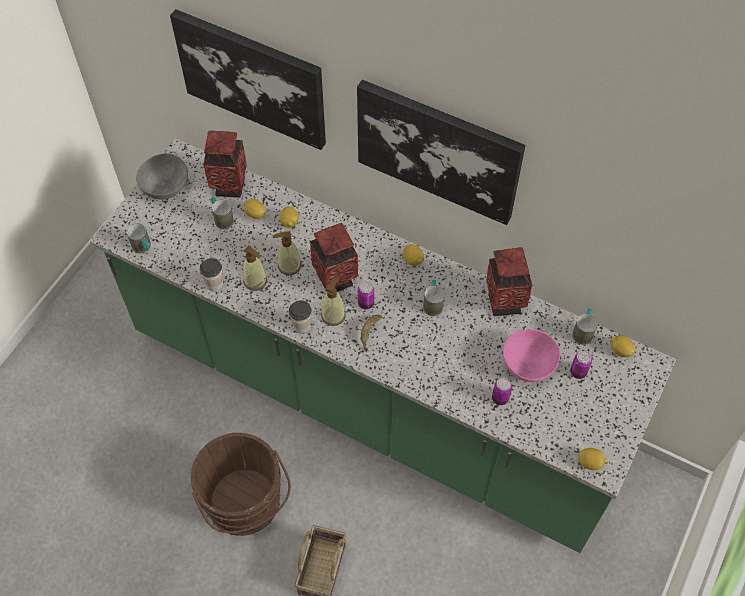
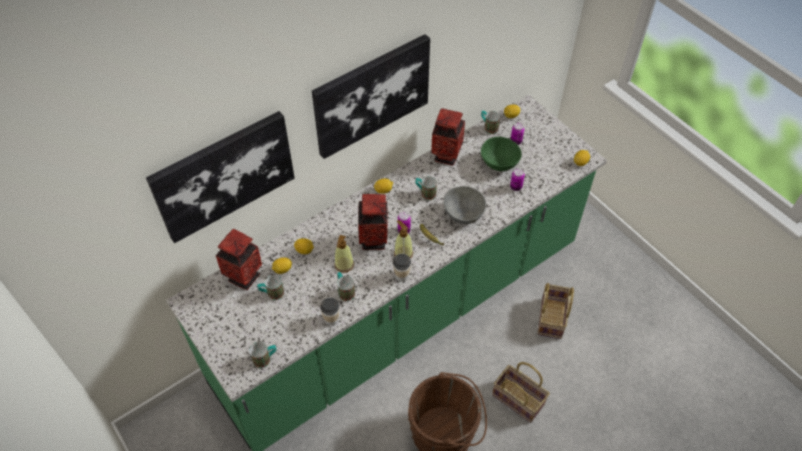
camera: 65 degrees left, 5 degrees down
(167, 188) = (215, 322): grey bowl -> grey bowl (463, 214)
(255, 281) = (345, 291): soap dispenser -> mug
(454, 572) = (552, 319): none -> basket
(527, 366) = (499, 164): pink bowl -> green bowl

